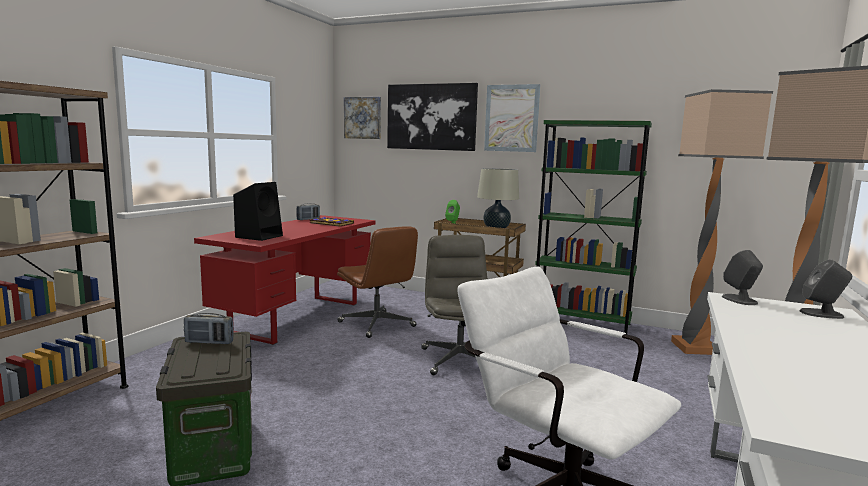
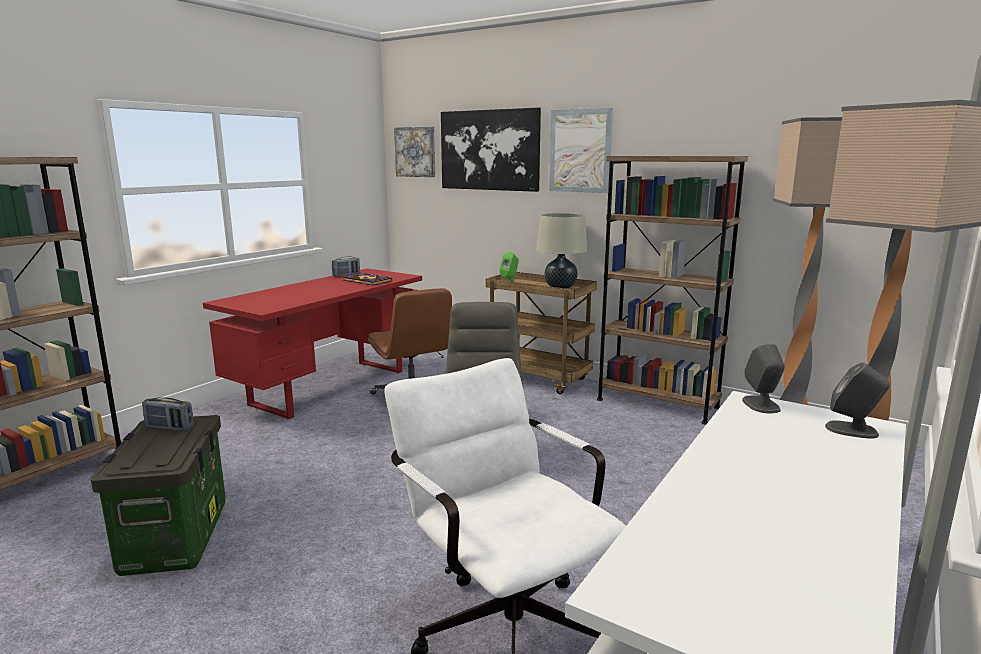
camera: 10 degrees right, 5 degrees up
(259, 236) = (272, 300): black speaker -> none
(580, 322) = (657, 403): green bookcase -> brown bookcase

